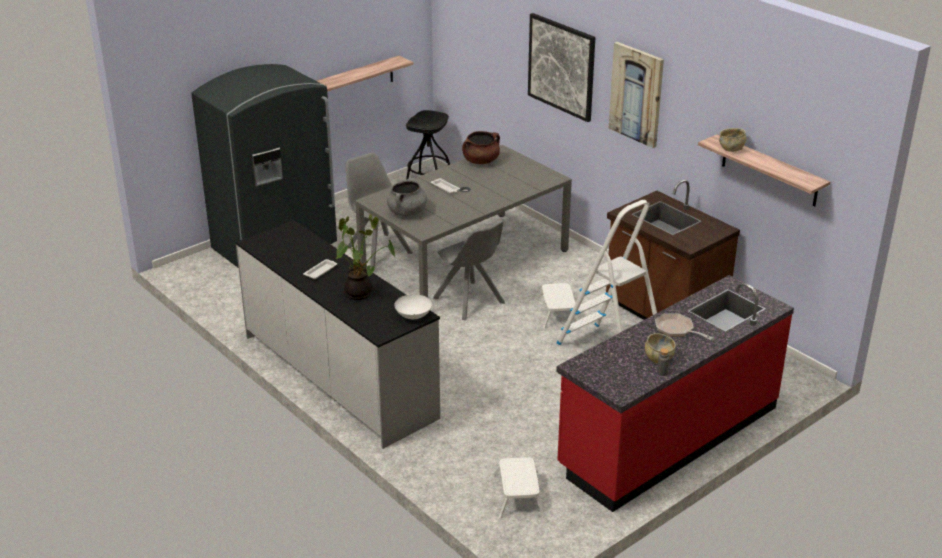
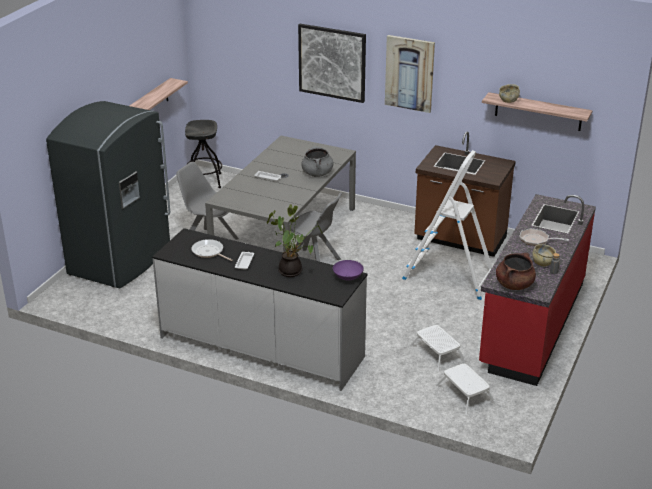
camera: 25 degrees left, 0 degrees up
(295, 251) = (209, 252): none -> frying pan
(407, 212) = (256, 203): grey cooking pot -> grey cooking pot (317, 173)
(414, 316) = (348, 277): white bowl -> purple bowl
(481, 161) = (276, 151): brown cooking pot -> brown cooking pot (514, 285)
(557, 312) = (384, 256): white step ladder -> white step ladder (437, 353)

